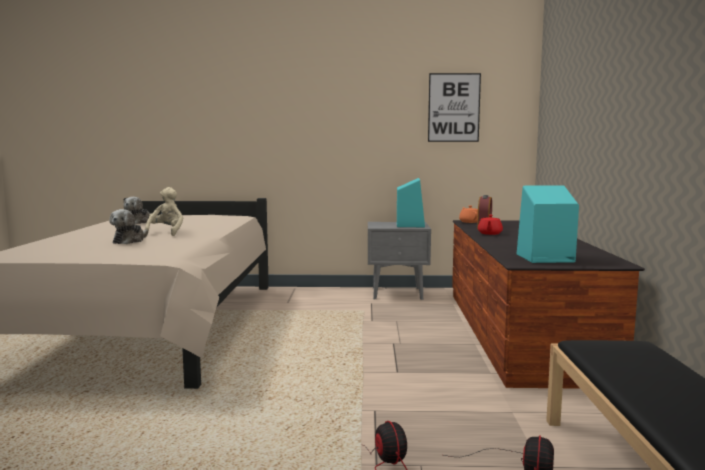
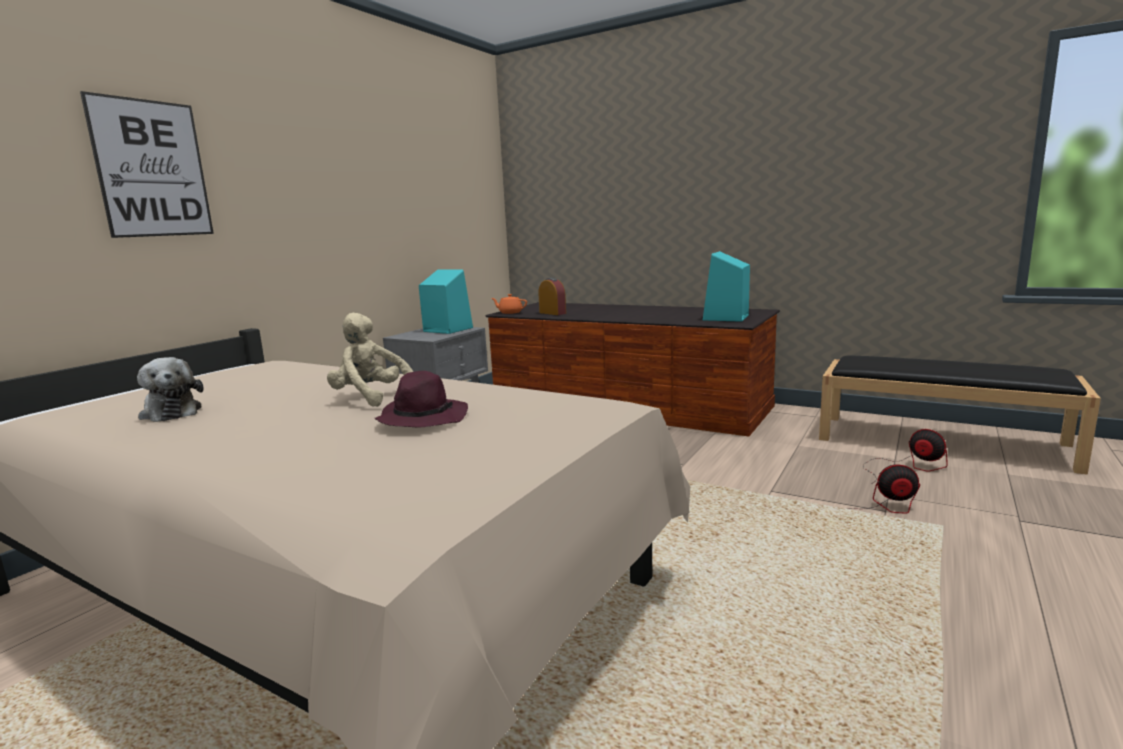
camera: 60 degrees left, 5 degrees up
(129, 241) = (422, 418): plush toy -> purple hat
(454, 107) = (444, 180): picture -> picture (152, 169)
(489, 233) = (589, 315): red teapot -> none

